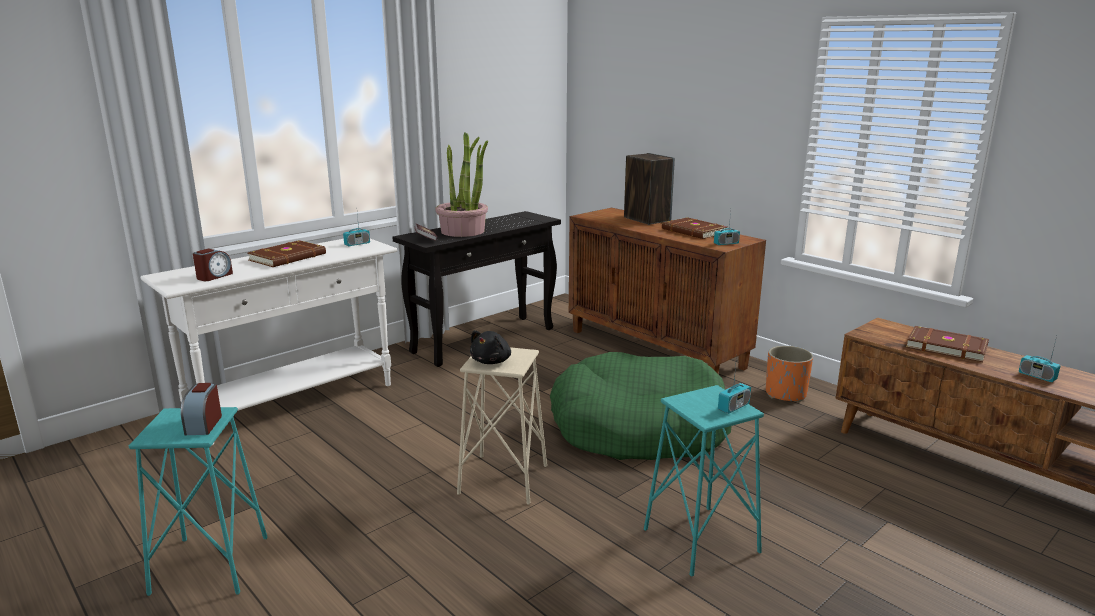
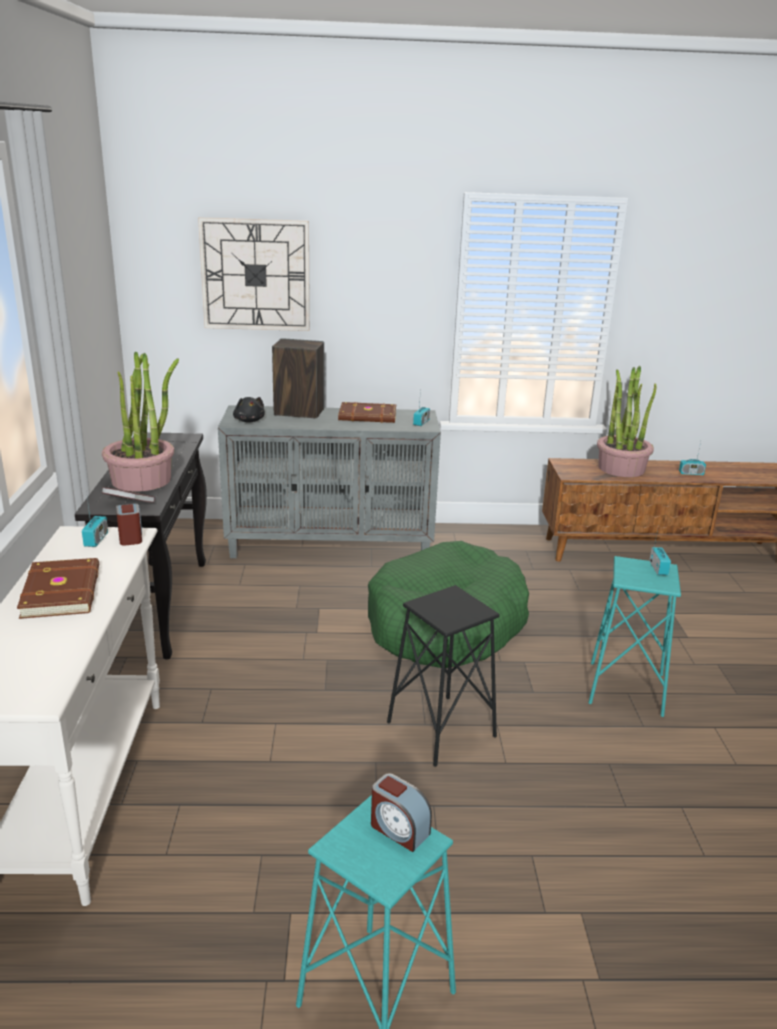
camera: 50 degrees left, 5 degrees up
(214, 276) = (46, 661): alarm clock -> alarm clock (130, 536)
(492, 361) = (452, 613): black plush toy -> black plush toy (249, 421)
(503, 479) = (441, 730): beige stool -> black stool
(649, 98) = (255, 275): none -> wall clock
(656, 349) = (331, 545): brown cabinet -> grey cabinet
(785, 394) = (482, 546): orange planter -> none
(946, 346) = (621, 468): brown book -> potted plant

